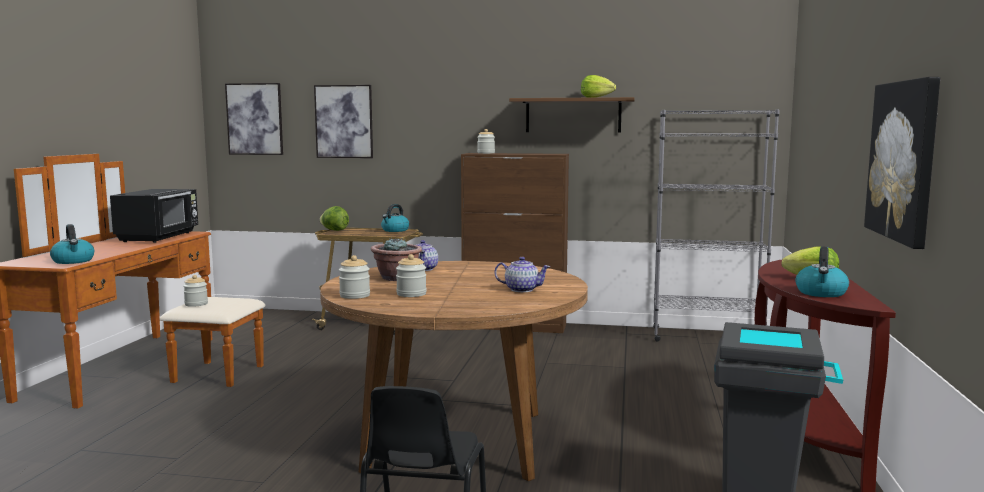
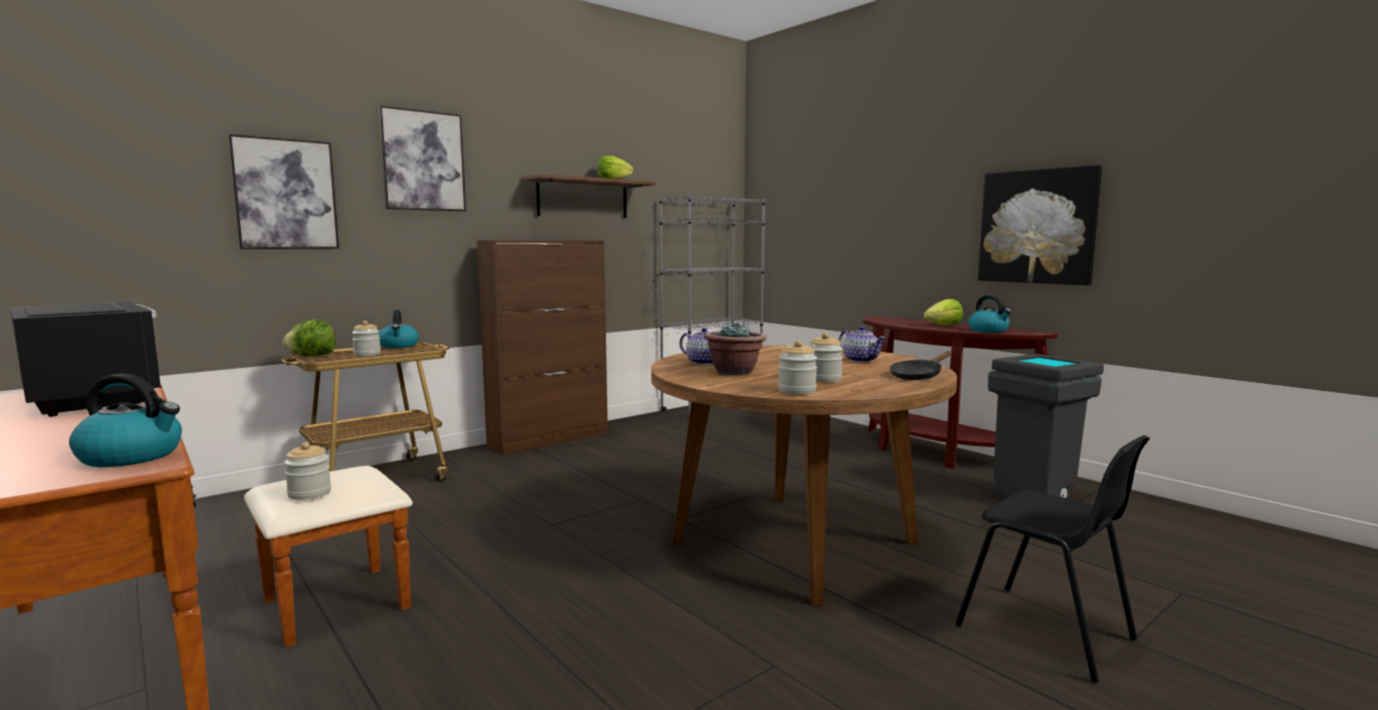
camera: 50 degrees left, 0 degrees up
(255, 119) = (97, 182): picture -> picture (423, 161)
(476, 308) = (918, 376): none -> black frying pan
(486, 153) = (508, 239): jar -> jar (367, 354)
(521, 289) = (860, 360): teapot -> teapot turned 90 degrees clockwise

